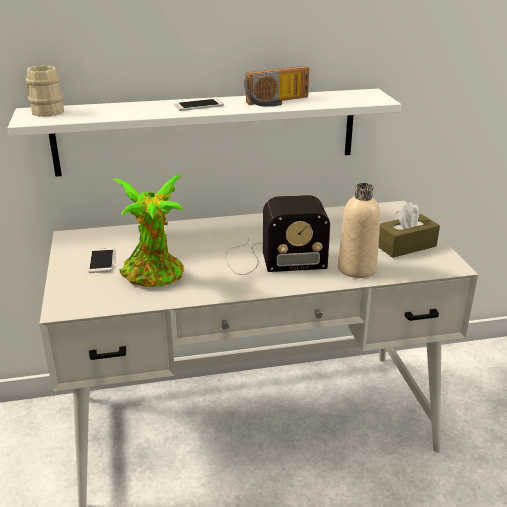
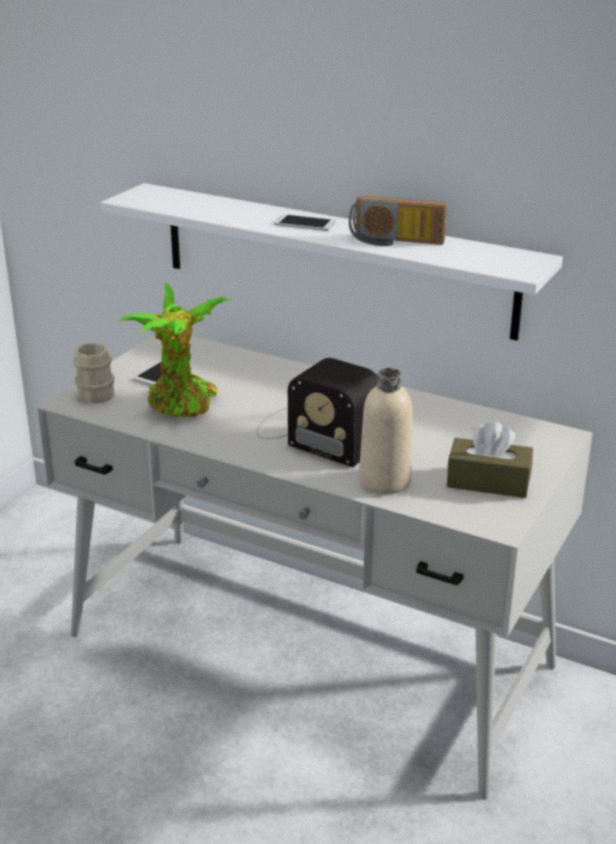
camera: 40 degrees right, 0 degrees up
(44, 111) = (158, 192): beige mug -> beige mug (95, 392)

